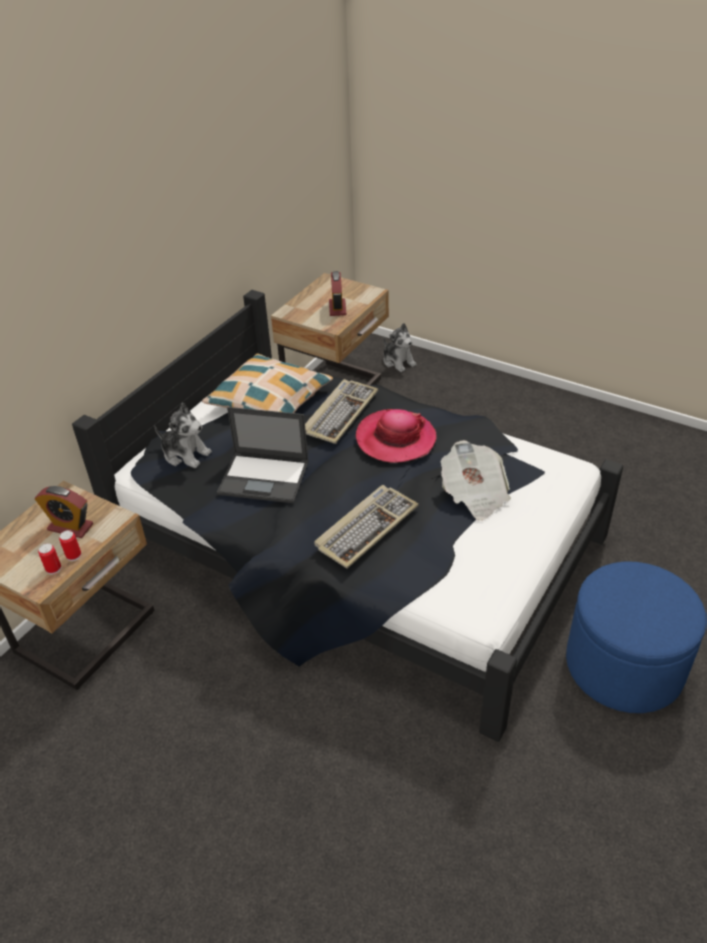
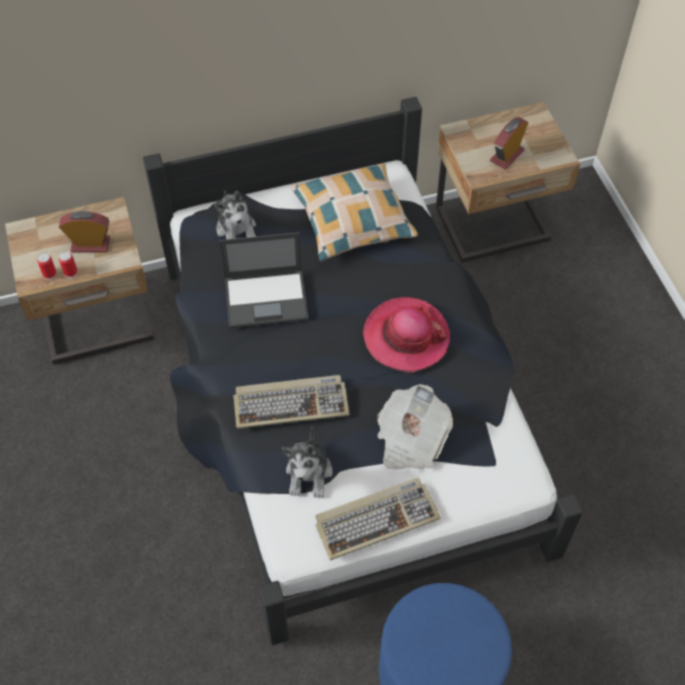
camera: 40 degrees right, 15 degrees up
(70, 527) = (90, 245): alarm clock -> alarm clock turned 120 degrees clockwise
(265, 478) = (267, 298): laptop -> laptop turned 60 degrees counterclockwise
(340, 413) = (392, 275): keyboard -> keyboard (376, 519)
(398, 362) = (589, 232): plush toy -> plush toy (309, 473)

